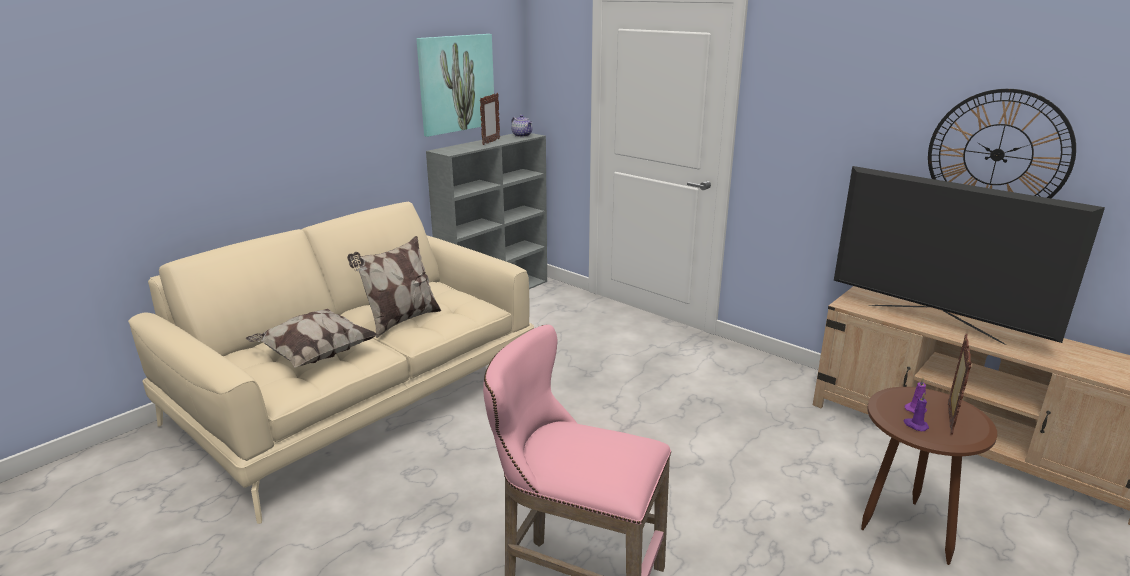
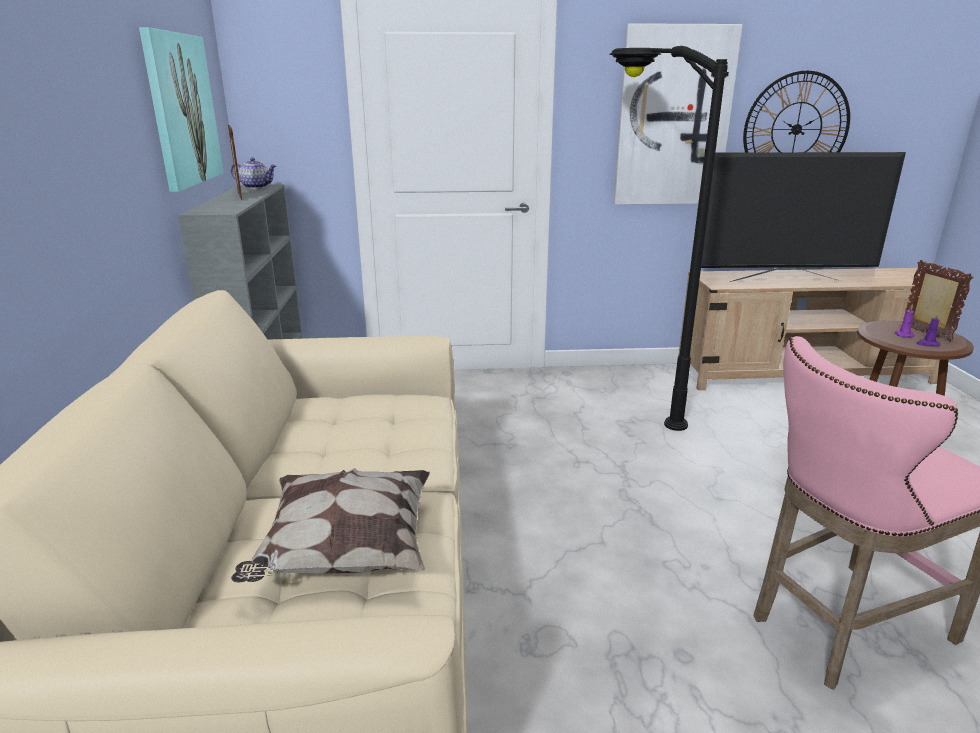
camera: 45 degrees left, 0 degrees up
(400, 320) = (362, 455): pillow -> none
(733, 383) = (626, 398): none -> black floor lamp
(849, 123) = (673, 118): none -> picture

